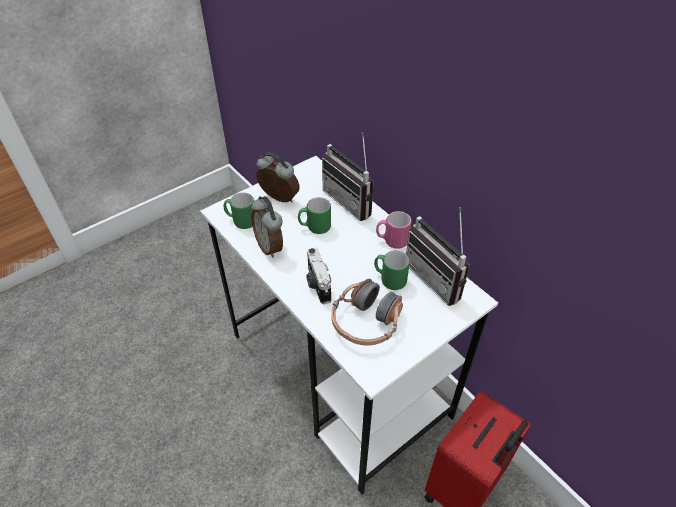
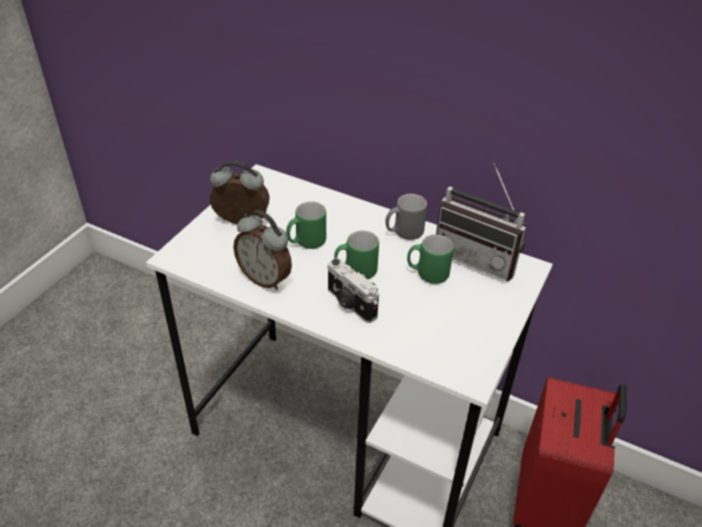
camera: 25 degrees left, 5 degrees down
(241, 221) = (209, 260): green mug -> green mug (355, 271)
(353, 201) = (332, 202): radio -> none
(366, 322) = (431, 326): headphones -> none
(391, 241) = (403, 233): pink mug -> grey mug

